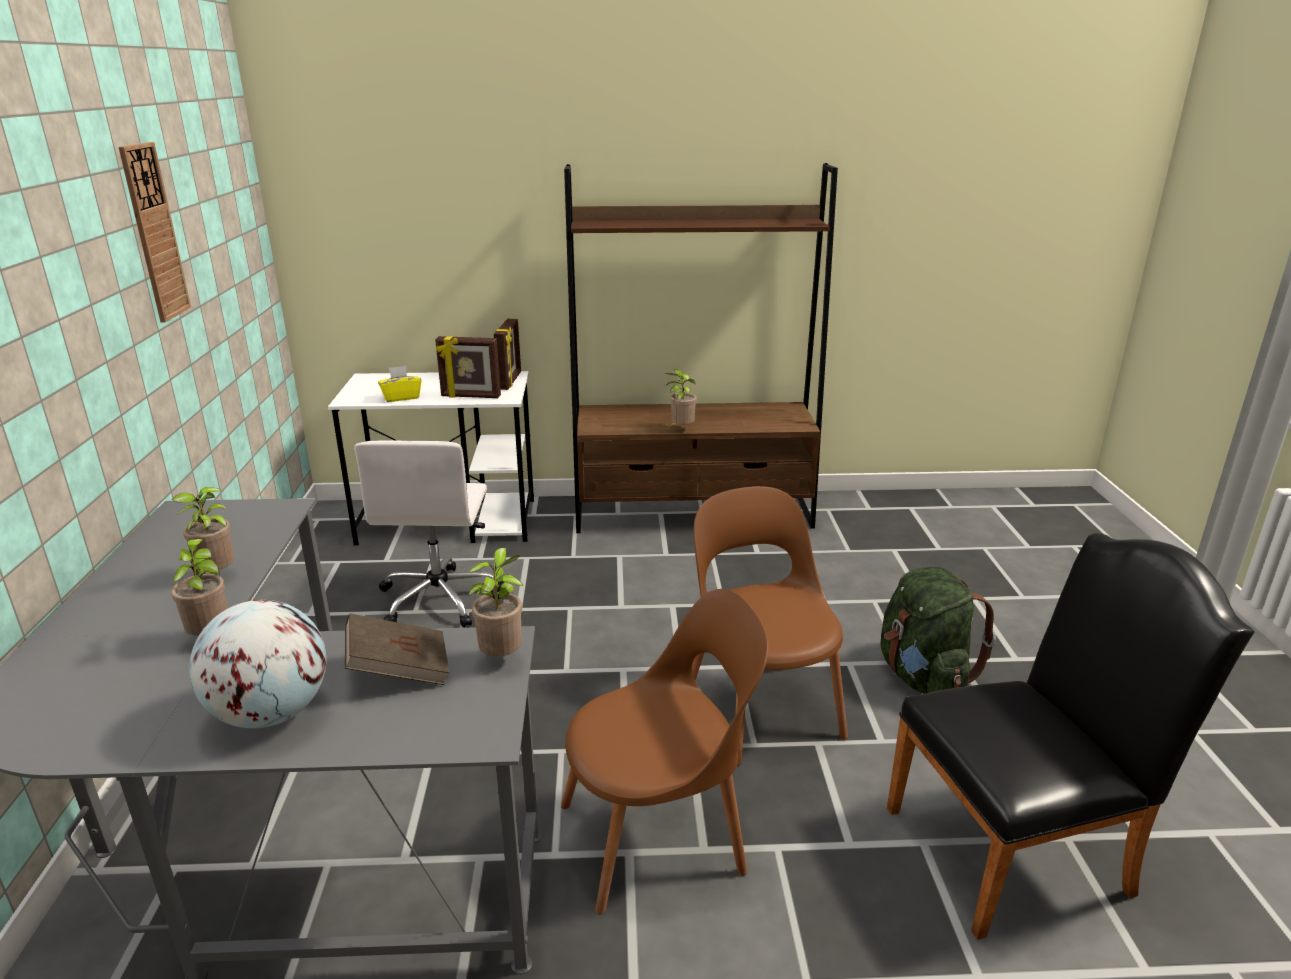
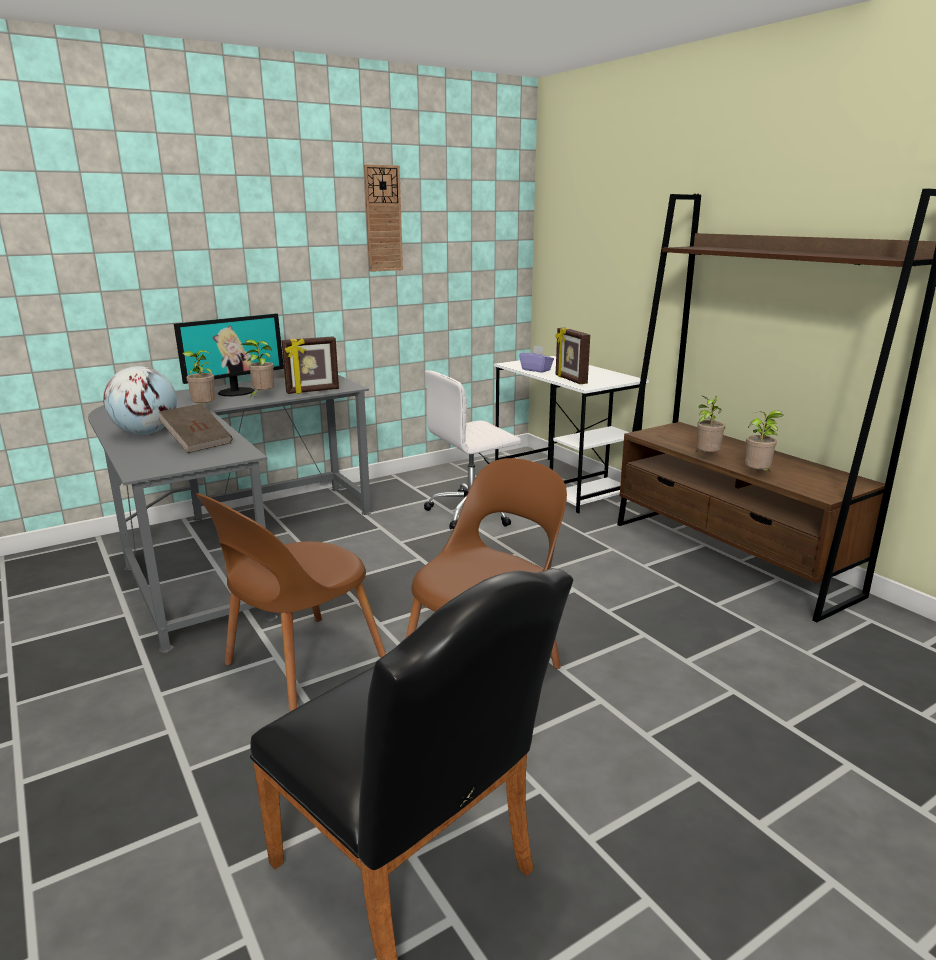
camera: 60 degrees right, 5 degrees down
(145, 595) = (236, 392): none -> monitor
(401, 397) = (536, 370): yellow tissue box -> purple tissue box
(503, 657) = (225, 457): potted plant -> potted plant (758, 474)
(510, 381) = (618, 380): picture frame -> picture frame (313, 391)
(659, 835) = (299, 663): brown chair -> brown chair turned 90 degrees clockwise
(923, 676) = (634, 753): green backpack -> none

